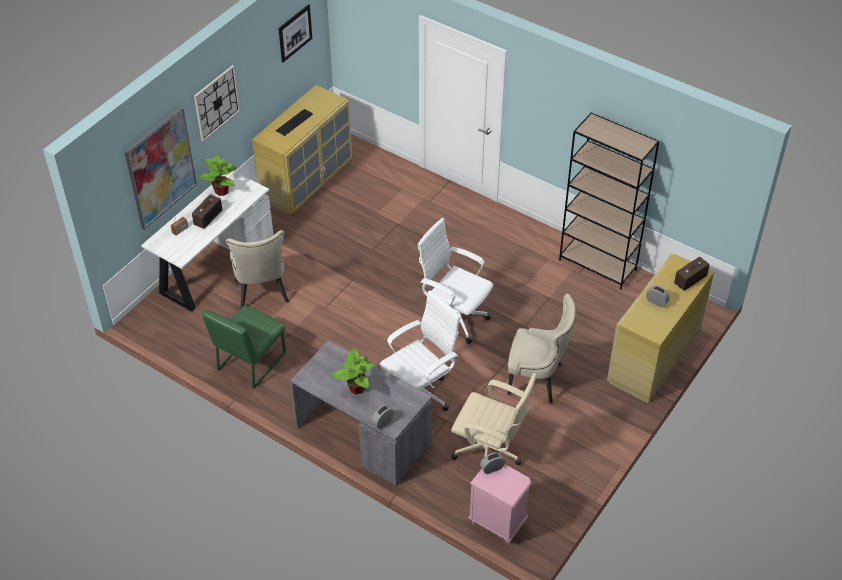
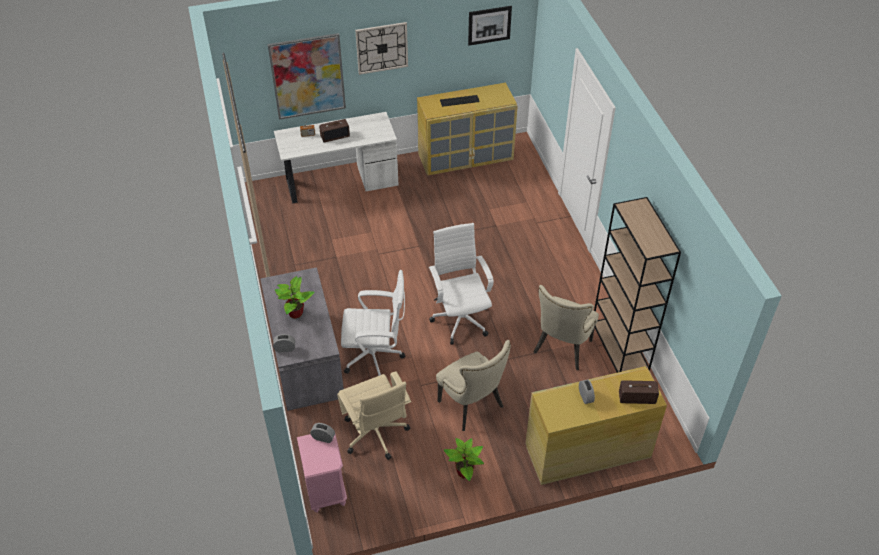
camera: 40 degrees right, 0 degrees up
(222, 191) = (364, 124): potted plant -> potted plant (465, 472)
(249, 362) = (290, 260): green chair -> none
(262, 293) = (349, 218): beige chair -> beige chair (562, 348)

